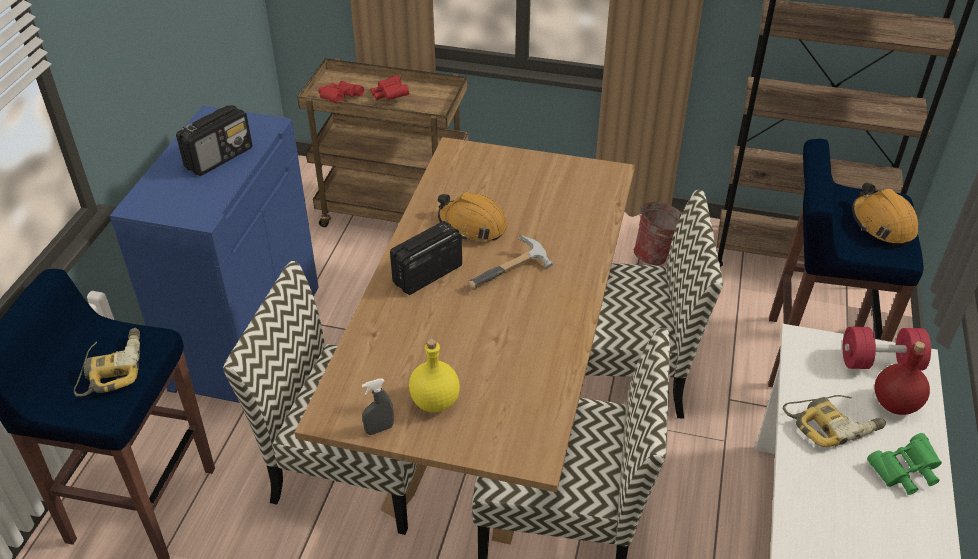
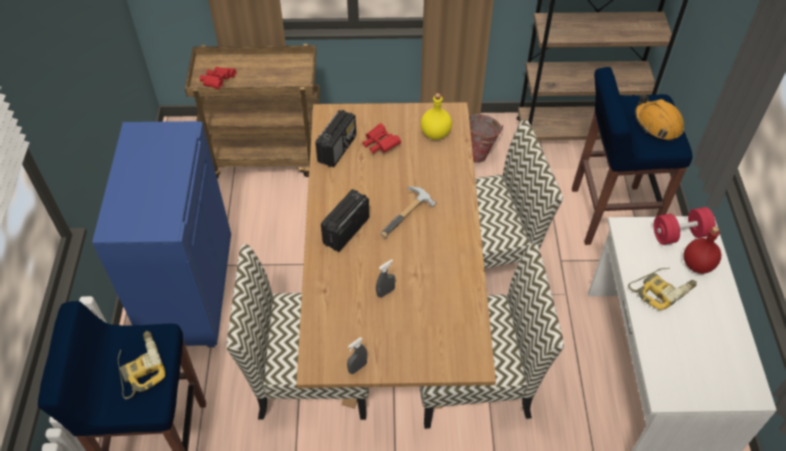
camera: 15 degrees left, 10 degrees up
(219, 157) = (159, 170): radio -> radio (337, 149)
(390, 96) = (257, 72): red binoculars -> red binoculars (380, 145)
(434, 401) = (388, 336): yellow bottle -> yellow bottle (435, 134)
(450, 351) = (385, 292): none -> grey spray bottle
(472, 225) = (364, 180): orange hard hat -> none
(904, 473) = (715, 316): green binoculars -> none

